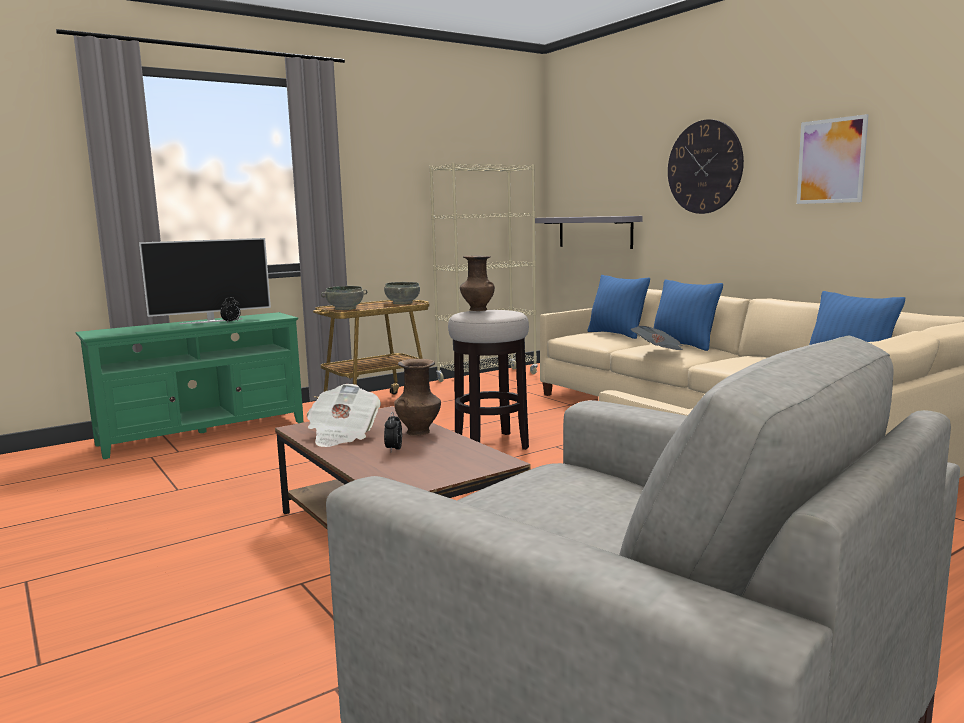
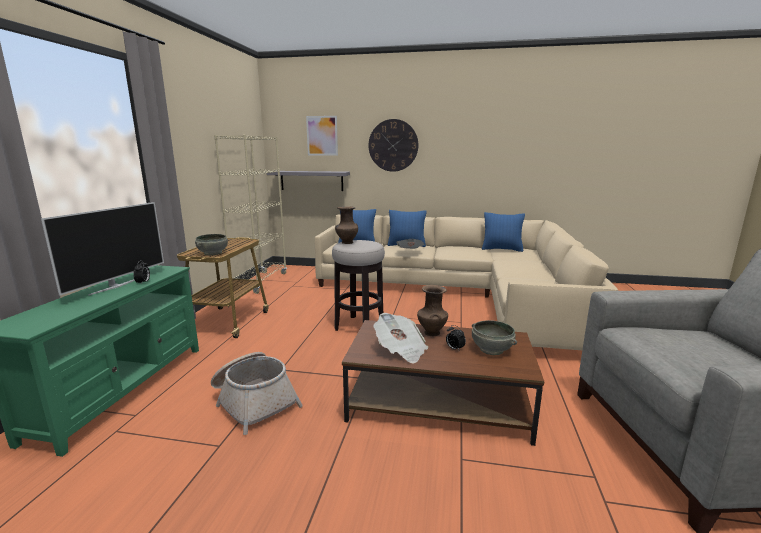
camera: 45 degrees left, 5 degrees up
(258, 471) = (254, 401): none -> basket
(402, 303) = (235, 242): grey bowl -> grey bowl (491, 349)
(831, 161) = (468, 147): picture -> picture (322, 135)

